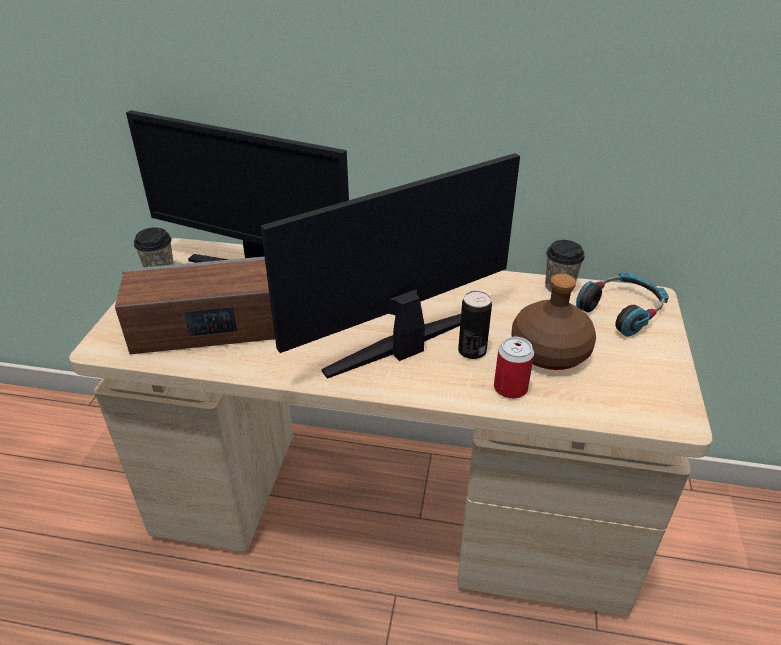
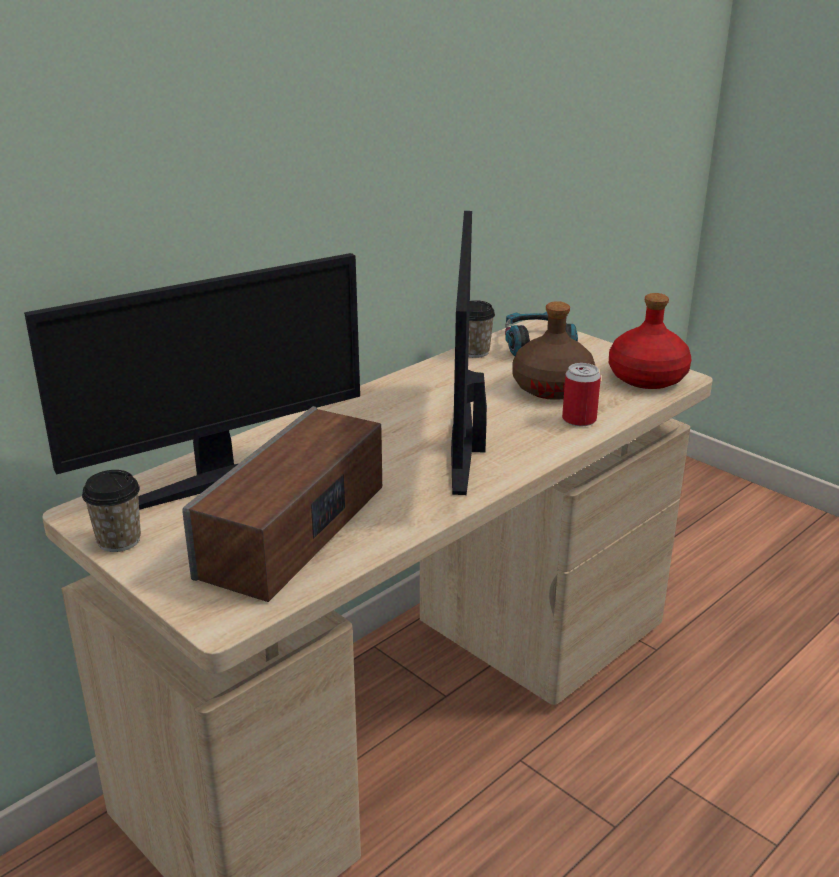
camera: 55 degrees left, 10 degrees down
(472, 351) = (512, 417): can -> none
(645, 397) = (646, 377): none -> red bottle

